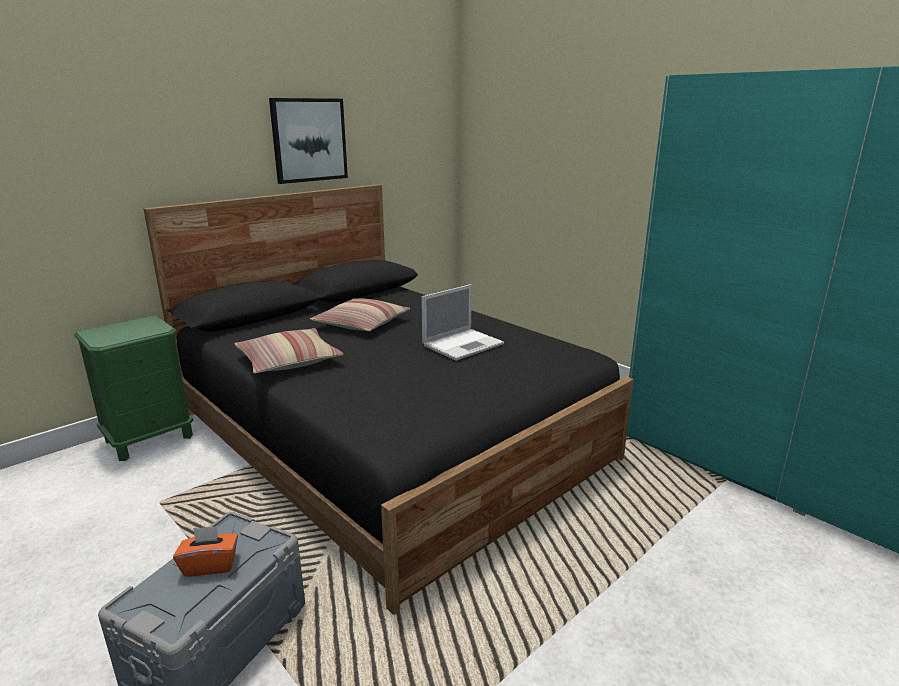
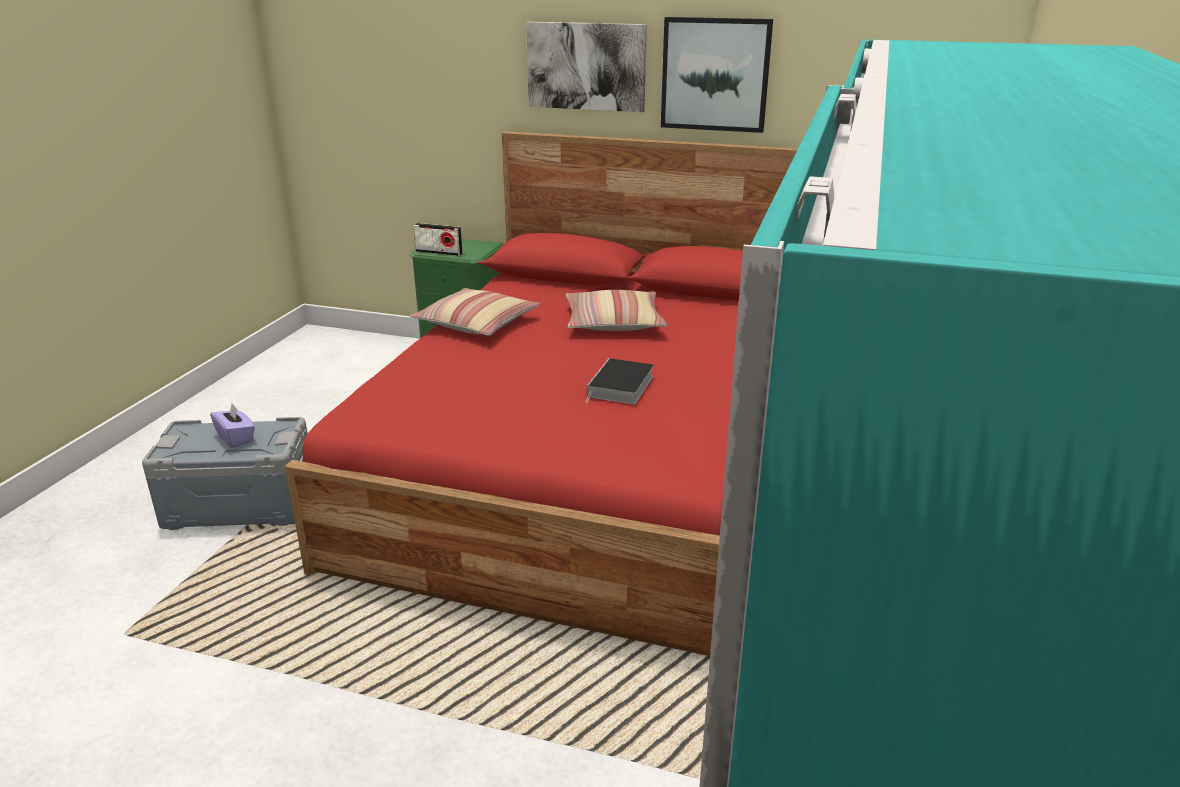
camera: 60 degrees right, 5 degrees up
(122, 337) = (439, 252): none -> radio
(209, 141) = (586, 66): none -> picture
(210, 565) = (236, 438): orange tissue box -> purple tissue box
(388, 434) = (590, 465): black bed -> red bed
(464, 344) = (620, 387): laptop -> book

